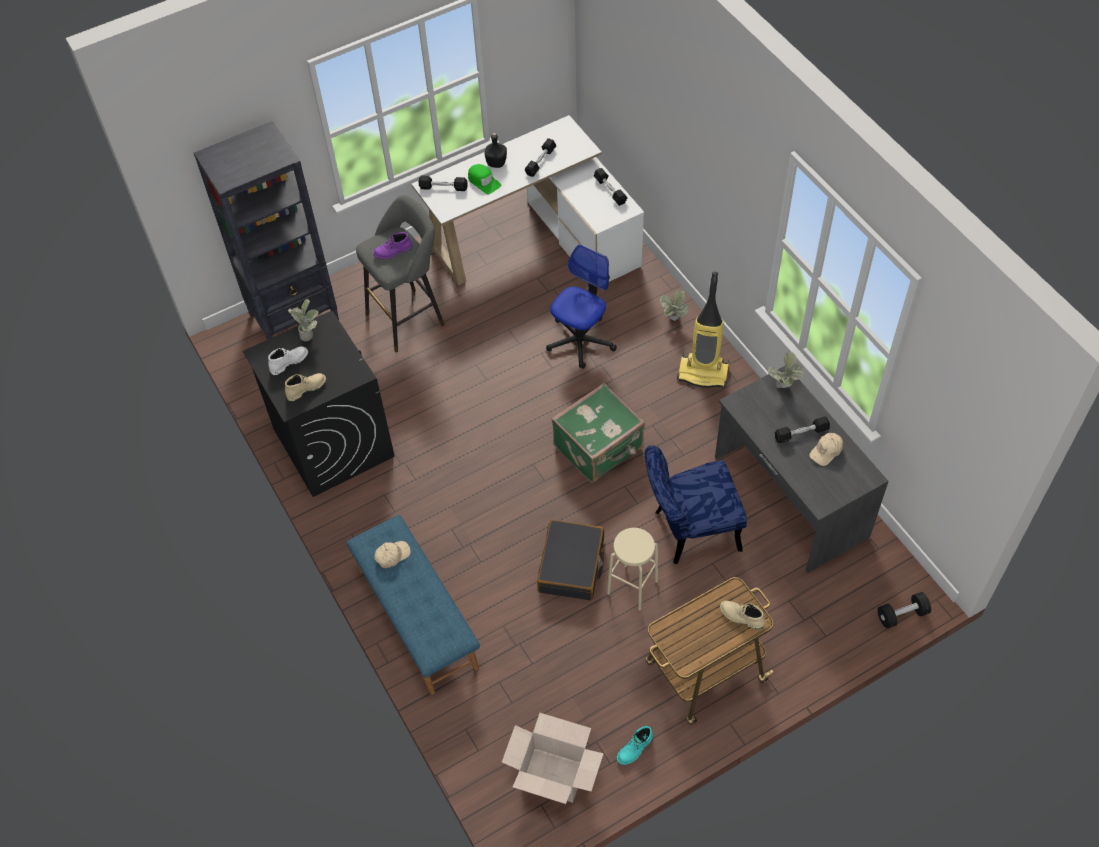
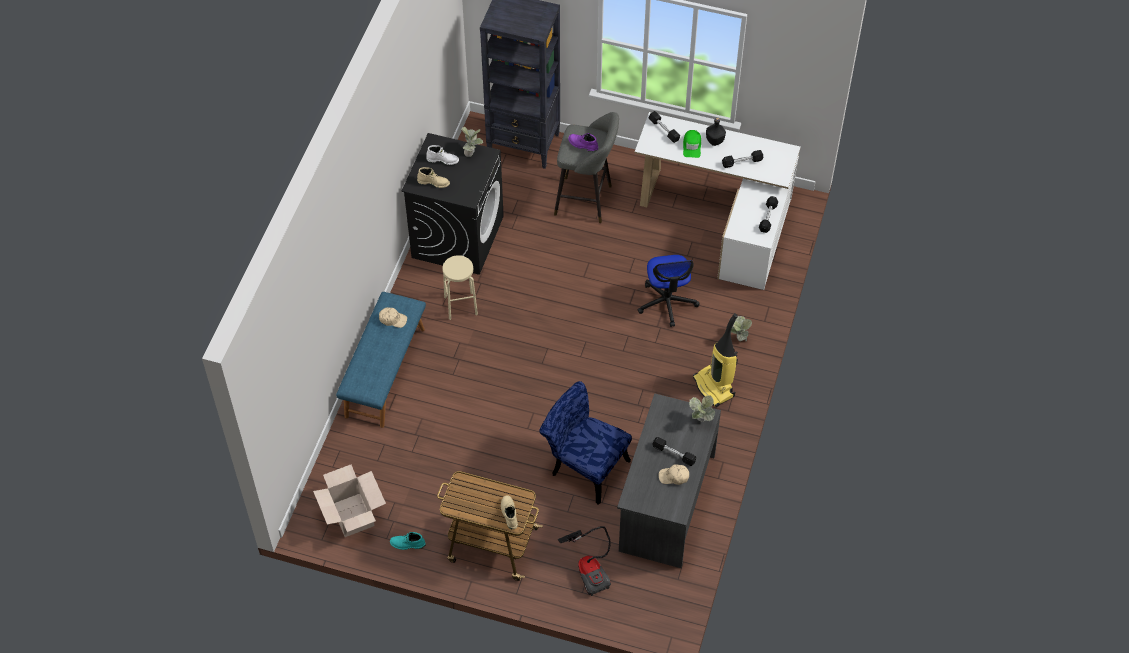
camera: 45 degrees right, 0 degrees up
(572, 566) = (496, 422): black suitcase -> none
(580, 341) = (667, 302): office chair -> office chair turned 90 degrees clockwise
(599, 448) = (595, 374): green suitcase -> none
(632, 587) = (513, 464): beige stool -> beige stool (460, 305)
(806, 610) = (590, 568): none -> vacuum cleaner
(902, 615) = (640, 624): black dumbbell -> none

